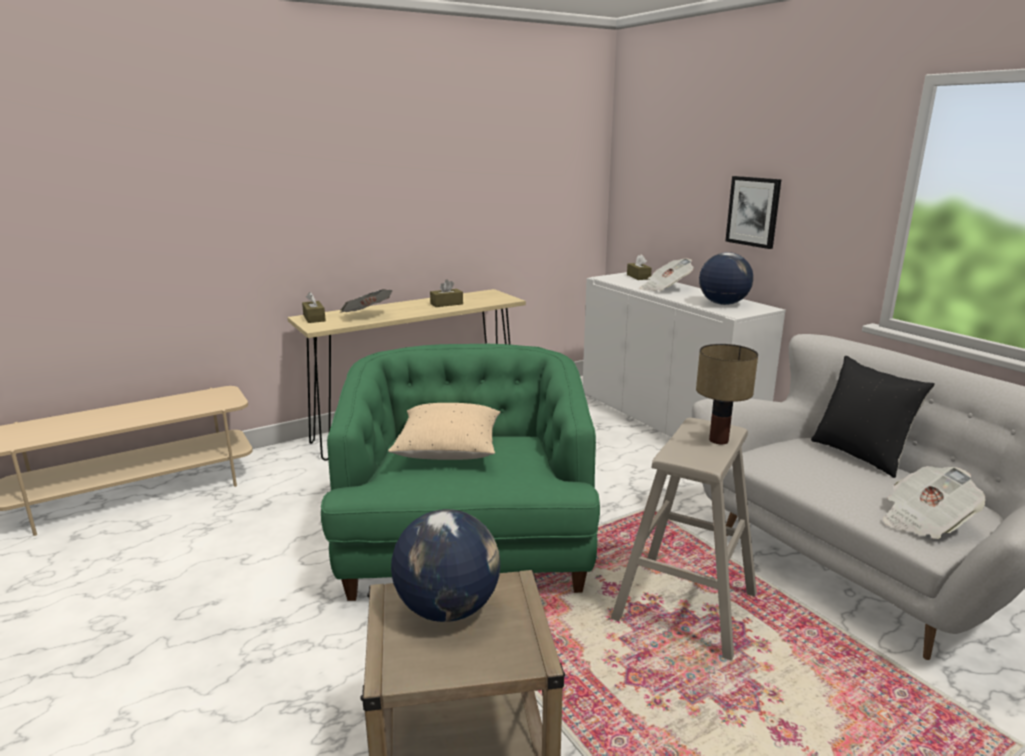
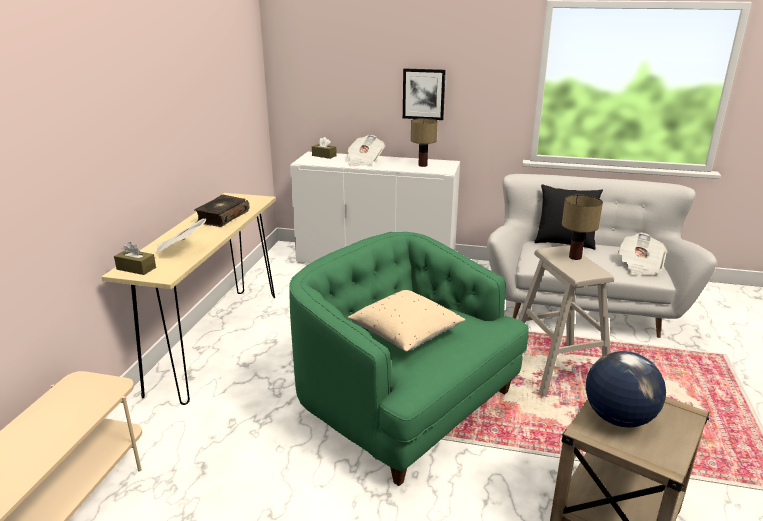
camera: 45 degrees left, 5 degrees up
(446, 304) = (222, 217): brown tissue box -> book
(722, 304) = (422, 165): globe -> table lamp

